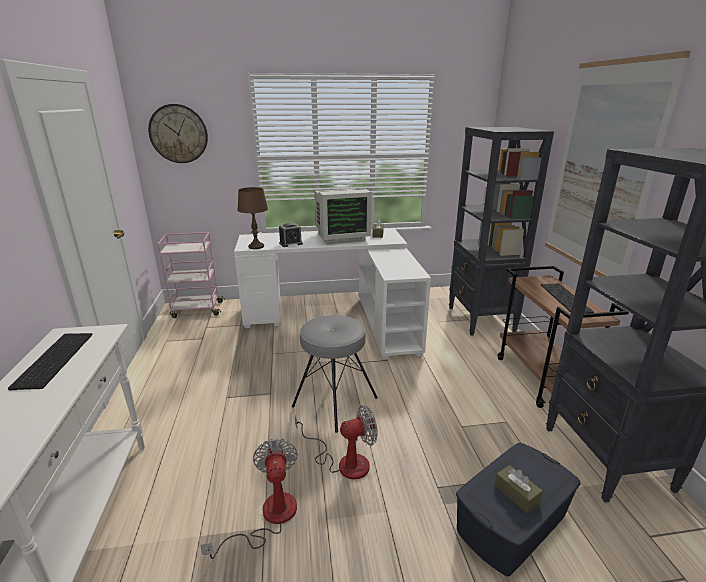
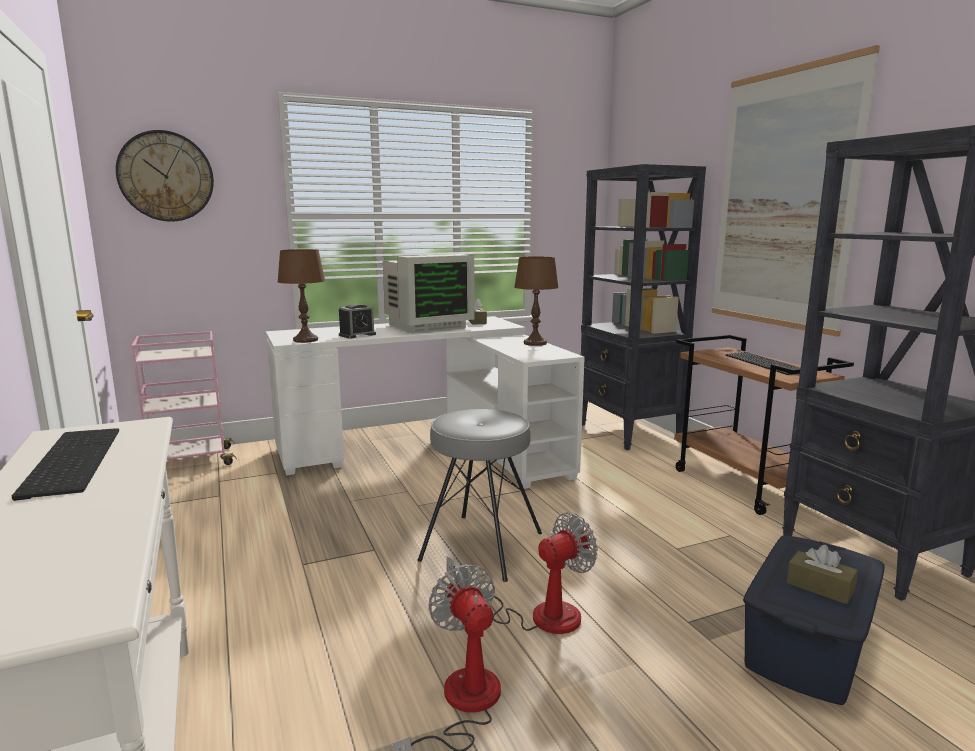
camera: 15 degrees left, 10 degrees down
(406, 259) = (535, 343): none -> brown table lamp

